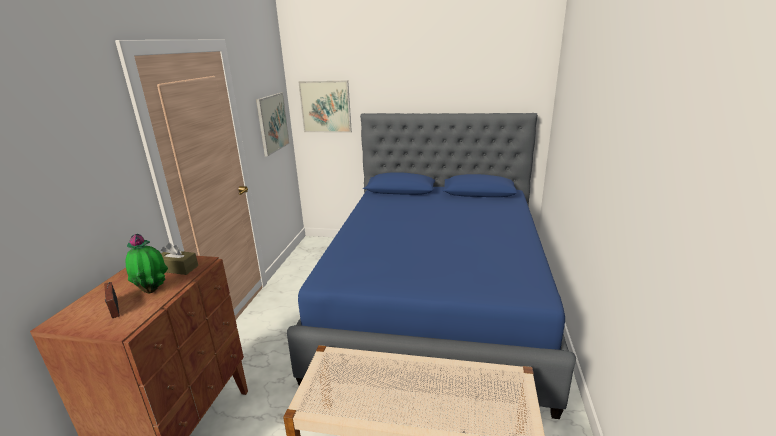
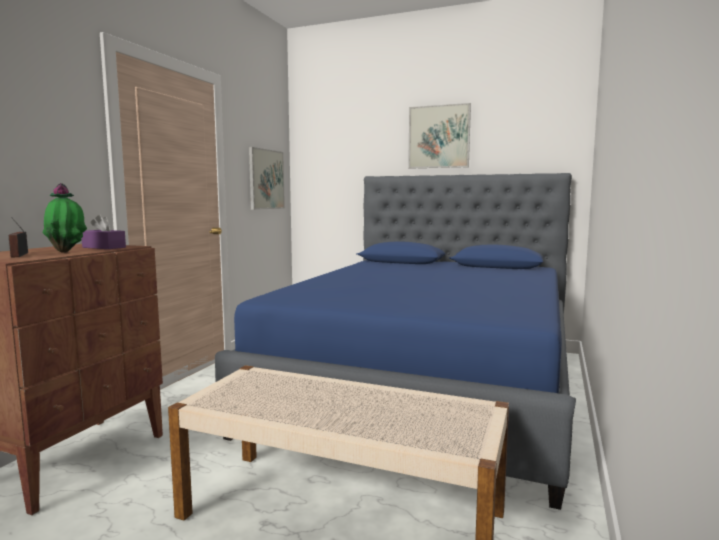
camera: 10 degrees right, 15 degrees down
(178, 268) = (104, 247): brown tissue box -> purple tissue box
(325, 106) = (328, 171): picture -> picture (439, 137)

